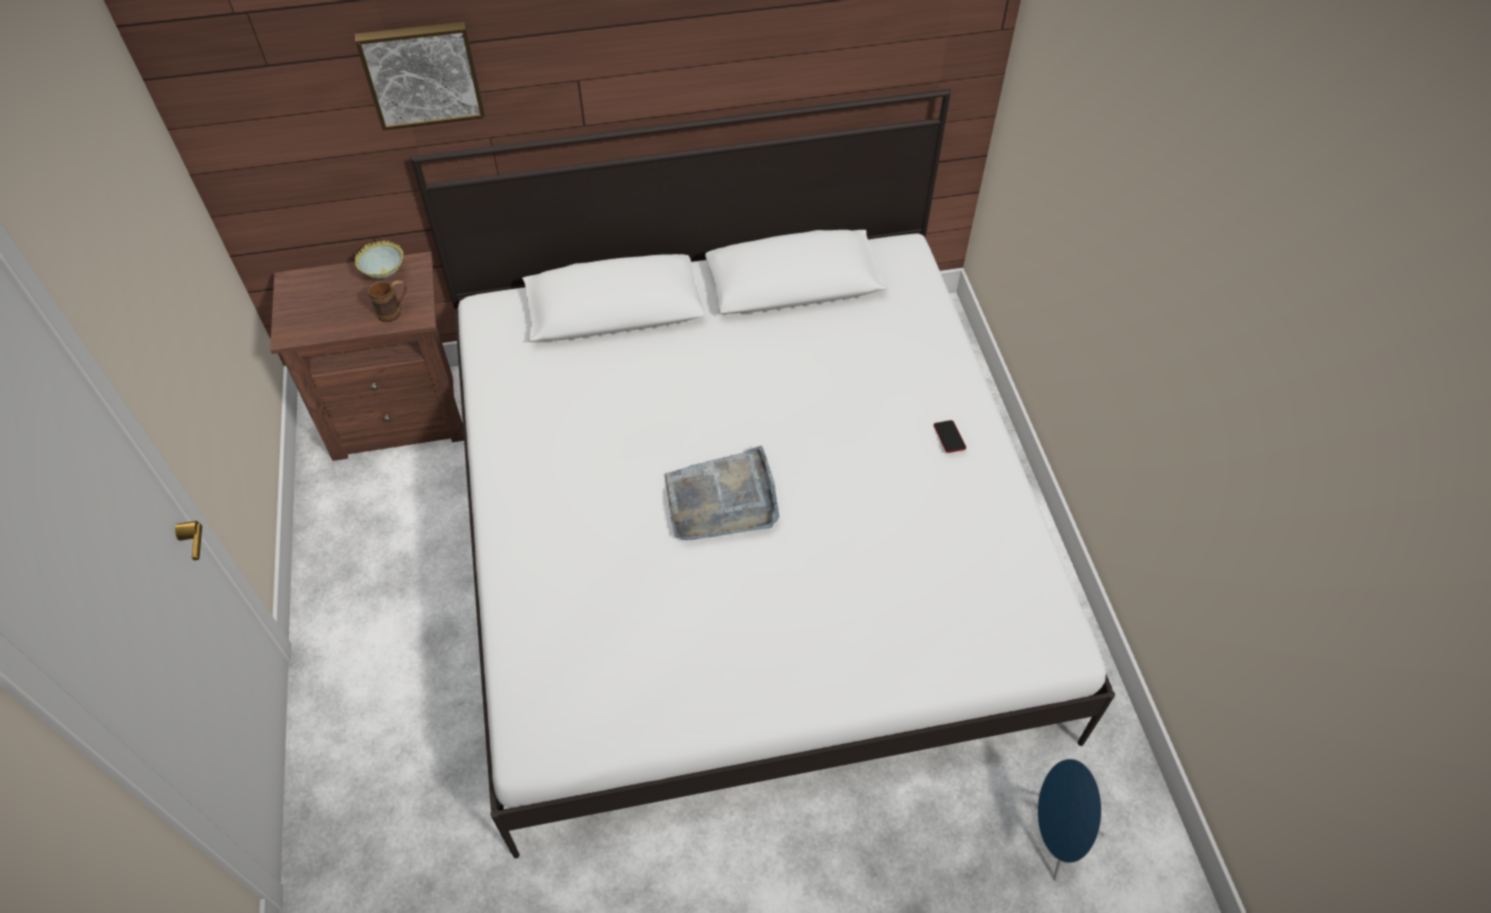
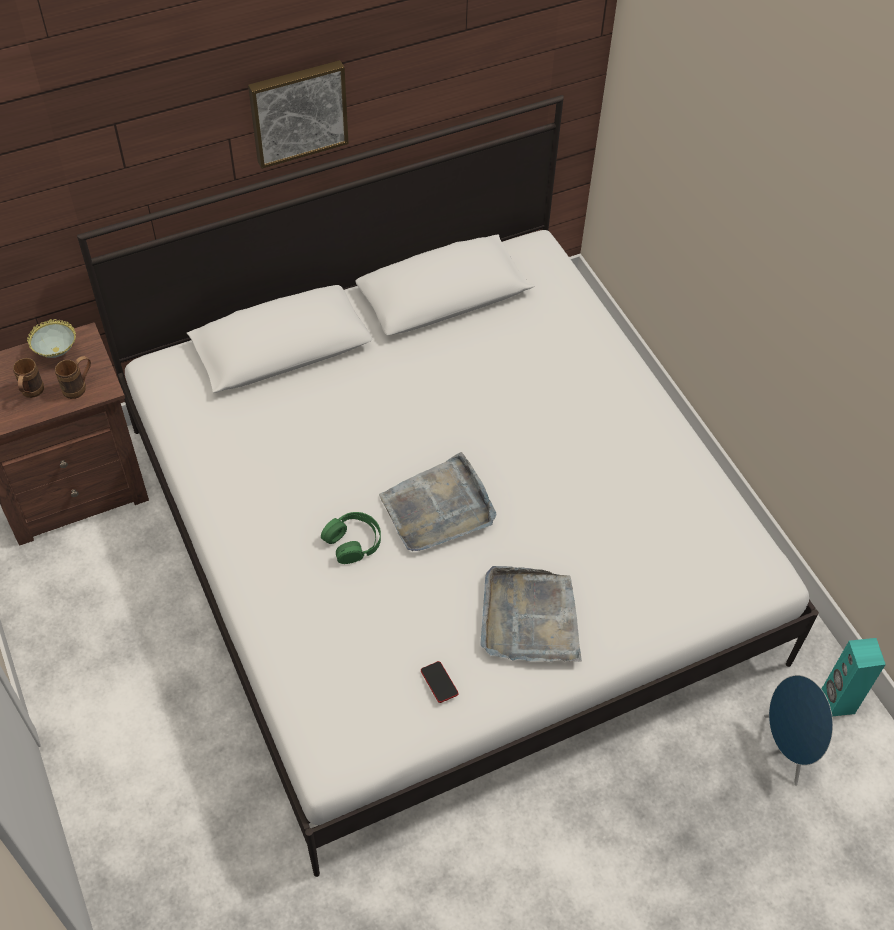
camera: 15 degrees left, 0 degrees up
(348, 310) = (31, 394): none -> brown mug
(422, 73) = (86, 155): picture -> picture (298, 111)
(624, 517) = (353, 541): none -> green headphones
(784, 636) = (529, 619): none -> grey tray
(949, 438) = (624, 415): phone -> phone (439, 683)
(1125, 797) = (837, 702): none -> turquoise speaker

